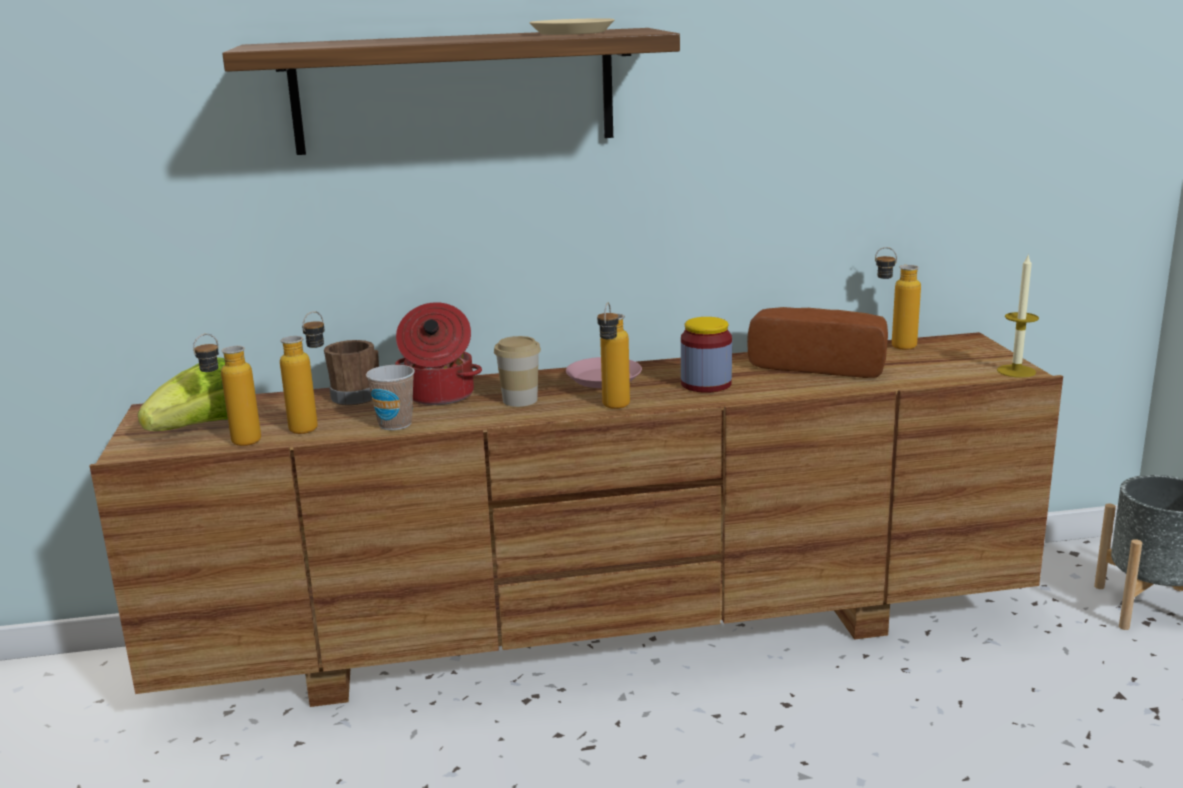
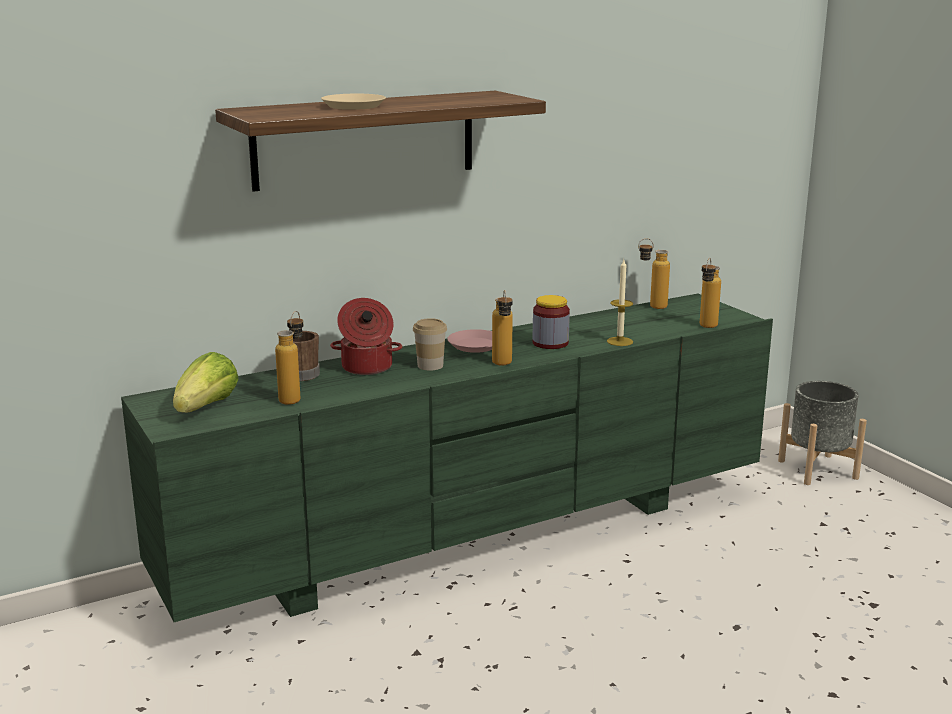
camera: 20 degrees left, 0 degrees up
(235, 445) = (249, 417): bottle -> bottle (706, 327)
(395, 424) = (356, 391): cup -> none
(571, 32) = (461, 98): beige plate -> beige plate (353, 106)
(599, 640) = (475, 540): brown cabinet -> green cabinet
(819, 365) = (614, 324): bread -> none
(1016, 371) = (741, 318): candle -> candle (619, 341)

